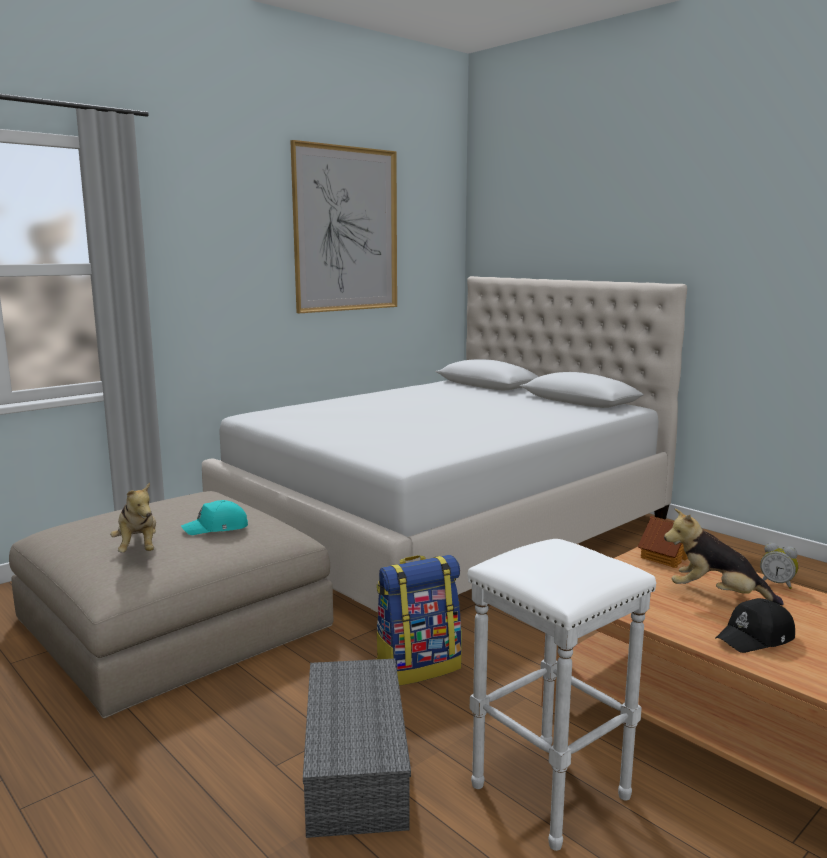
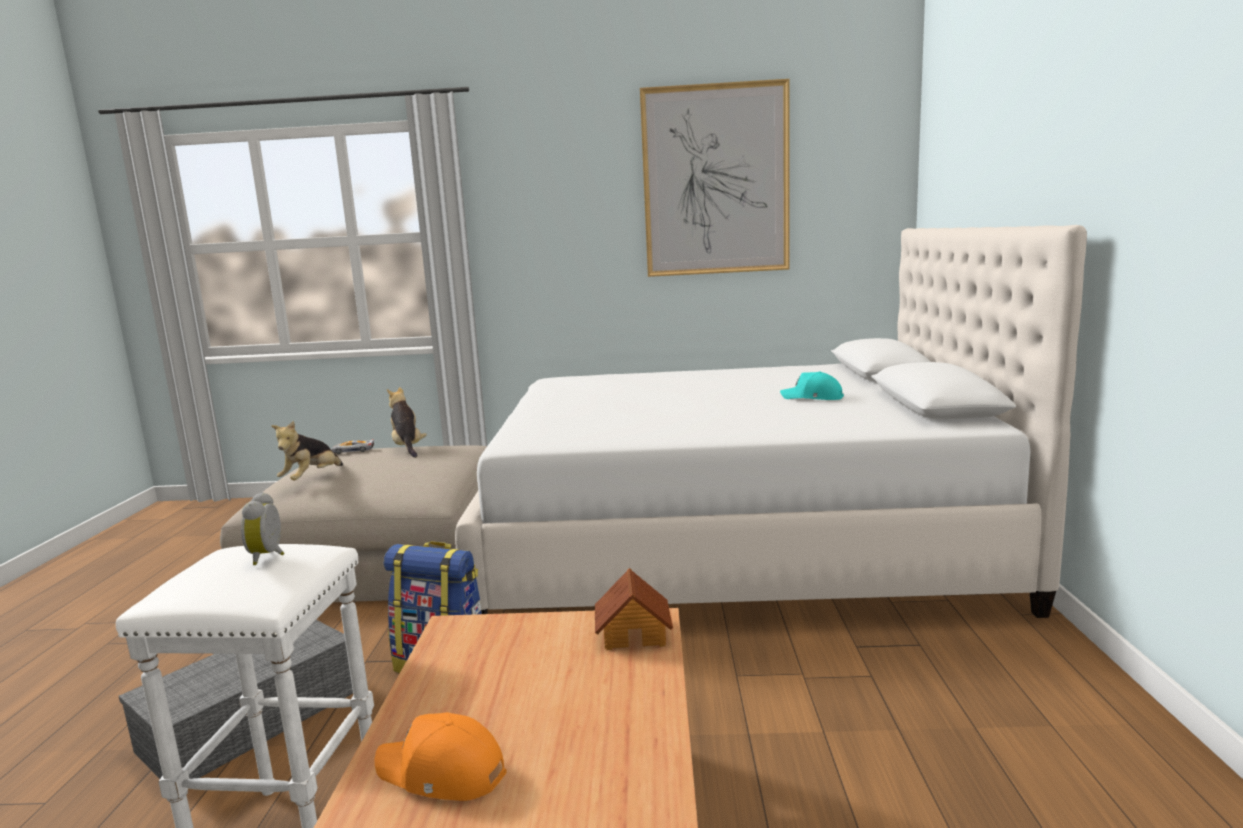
camera: 45 degrees right, 0 degrees up
(96, 519) = (353, 450): none -> toy car
(217, 528) = (385, 475): turquoise cap -> turquoise cap (812, 398)
(716, 595) = (551, 702): plush toy -> plush toy (407, 448)
(756, 638) = (441, 773): black cap -> orange cap
(777, 584) = (664, 728): alarm clock -> alarm clock (269, 556)

